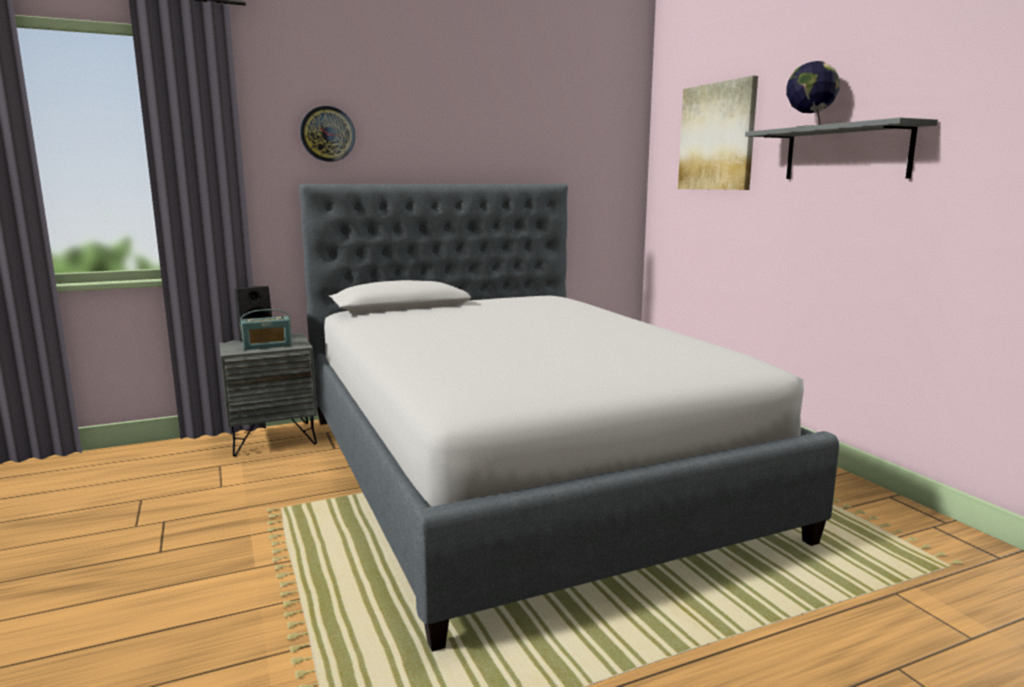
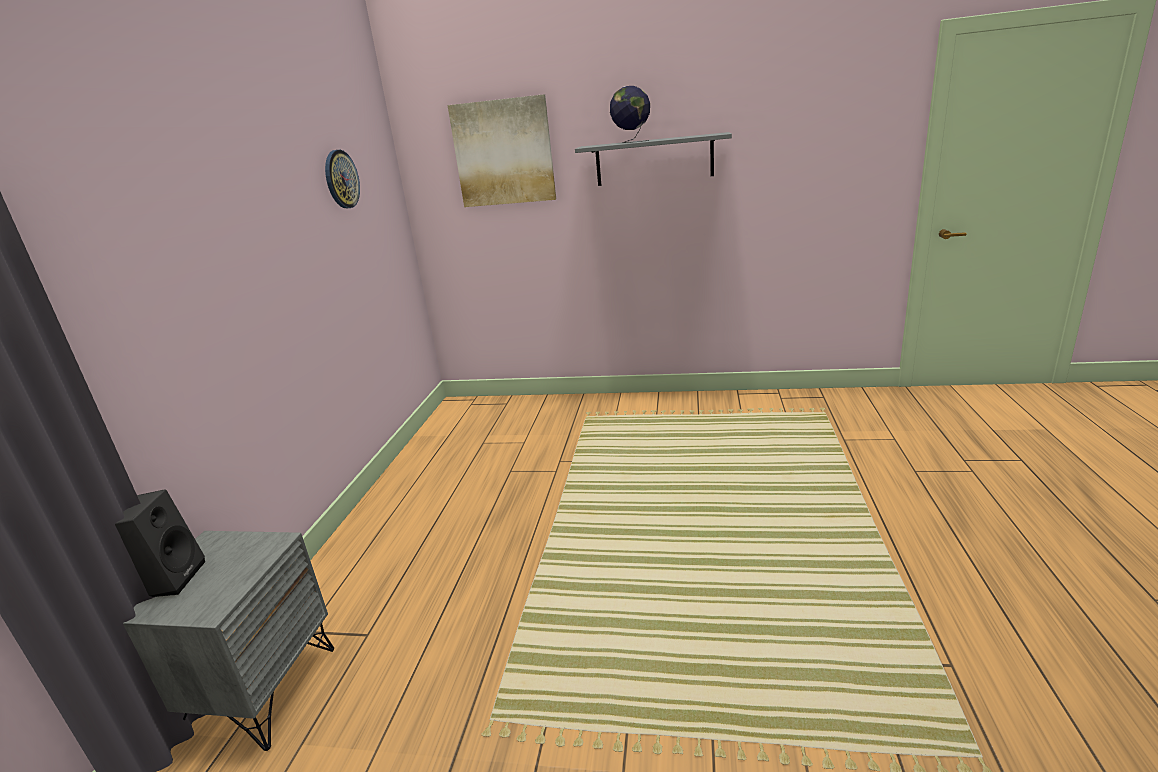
camera: 55 degrees left, 10 degrees up
(267, 346) = (233, 572): radio -> none
(327, 134) = (129, 215): wall clock -> wall clock (341, 179)
(519, 470) = (564, 518): bed -> none

